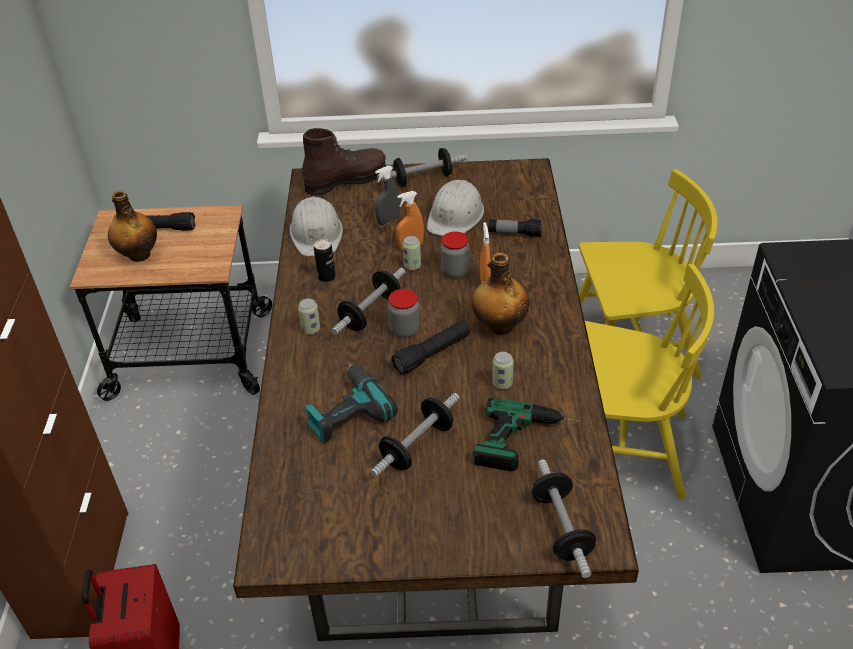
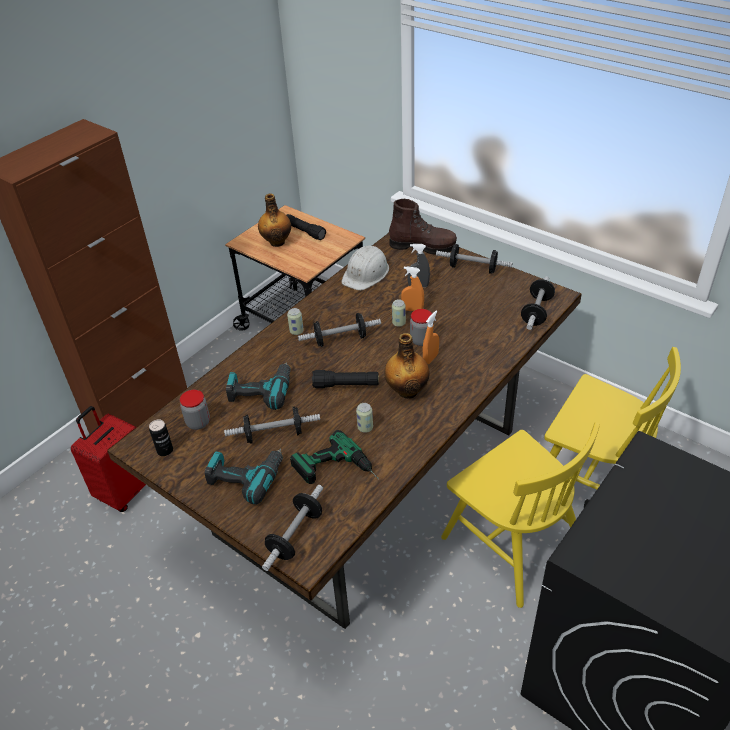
camera: 40 degrees right, 0 degrees up
(326, 277) = (341, 304): can -> can (165, 450)
(405, 330) = (347, 361): jar -> jar (198, 422)
(440, 507) = (246, 477): none -> power drill
(455, 216) = (465, 303): white hard hat -> none
(515, 234) = (490, 335): flashlight -> none
(530, 192) = (536, 312): none -> dumbbell

